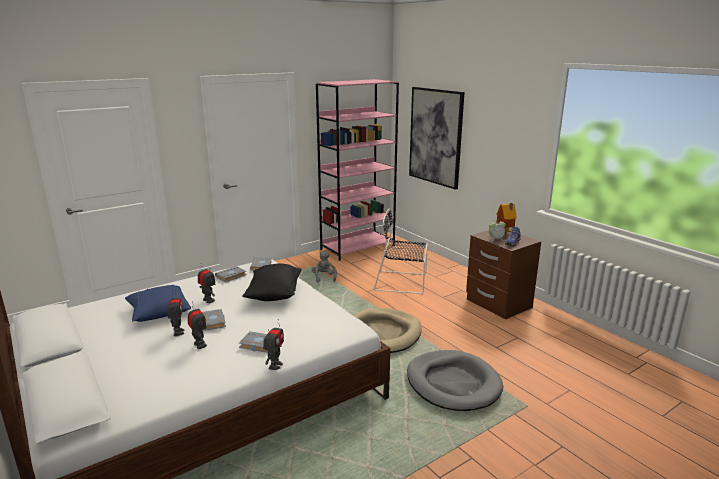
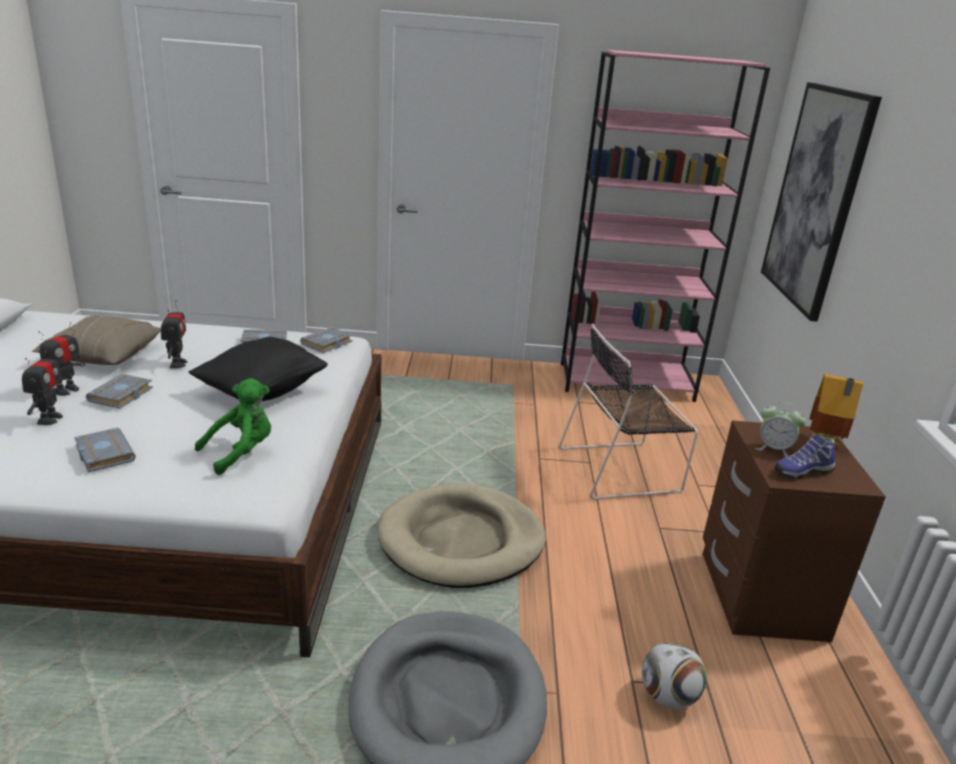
camera: 35 degrees right, 5 degrees up
(158, 312) = (102, 355): blue pillow -> beige pillow
(275, 365) = (62, 496): toy robot -> none
(317, 318) = (241, 452): none -> green plush toy
(324, 277) = (504, 408): grey plush toy -> none
(403, 282) = (622, 469): black chair -> black chair turned 60 degrees counterclockwise
(511, 346) = (668, 697): none -> football

